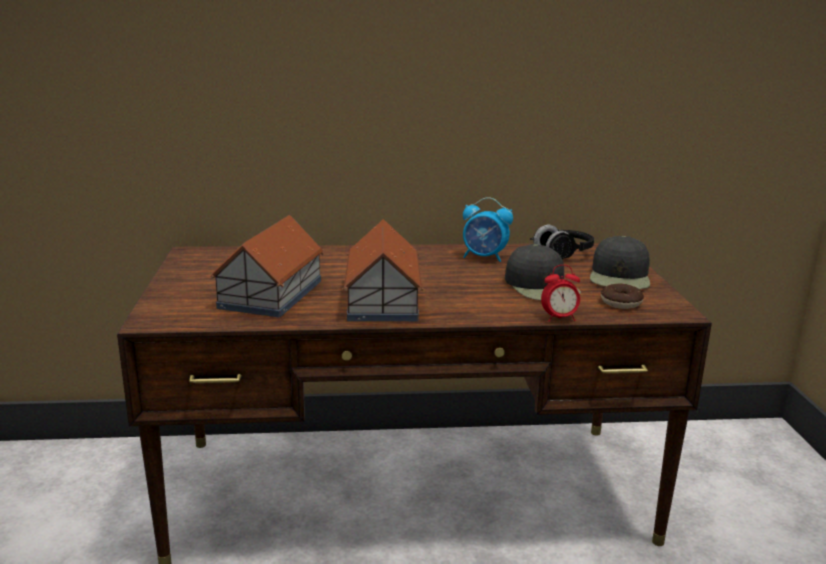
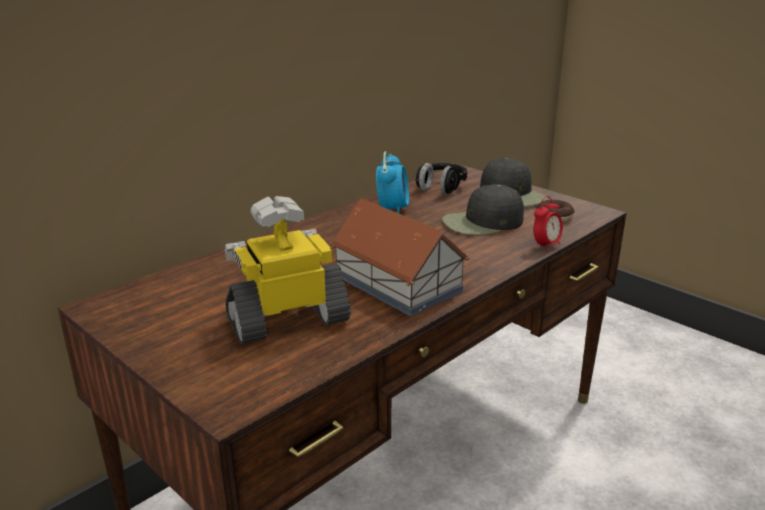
camera: 40 degrees left, 5 degrees up
(270, 294) = (288, 320): toy house -> toy robot
(484, 257) = (392, 210): alarm clock -> alarm clock turned 60 degrees counterclockwise
(541, 286) = (482, 222): black cap -> black cap turned 135 degrees clockwise

